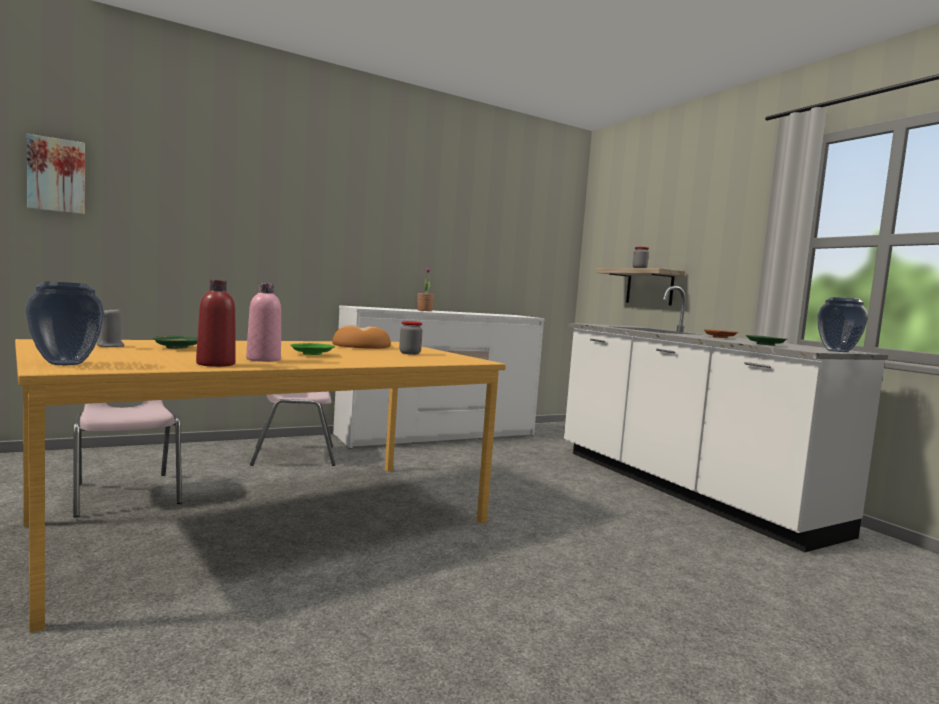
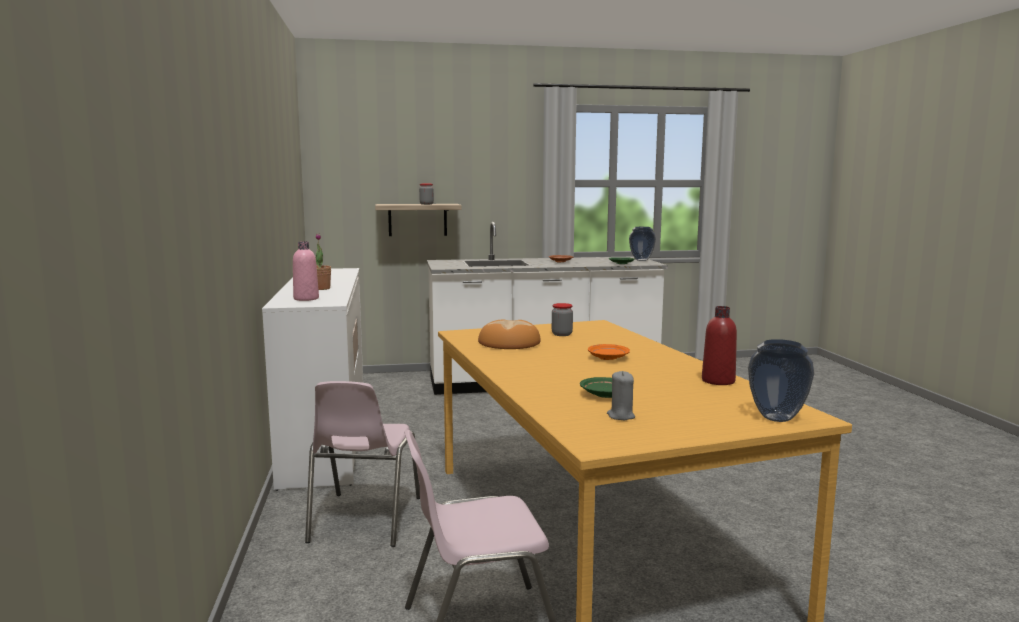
camera: 70 degrees left, 5 degrees up
(57, 175) = (114, 165): picture -> none
(263, 359) = (667, 370): pink bottle -> pink bottle (306, 299)
(312, 354) = (608, 358): green plate -> orange plate

